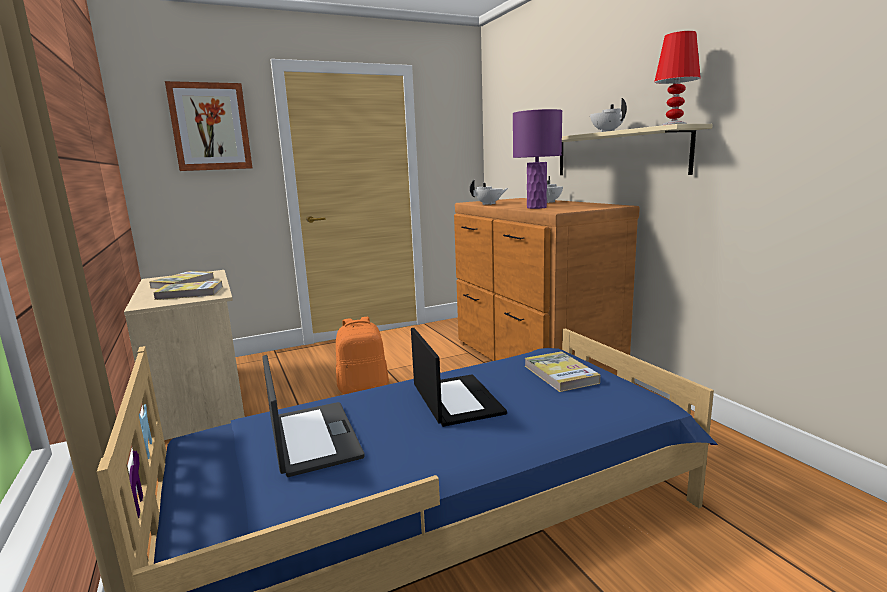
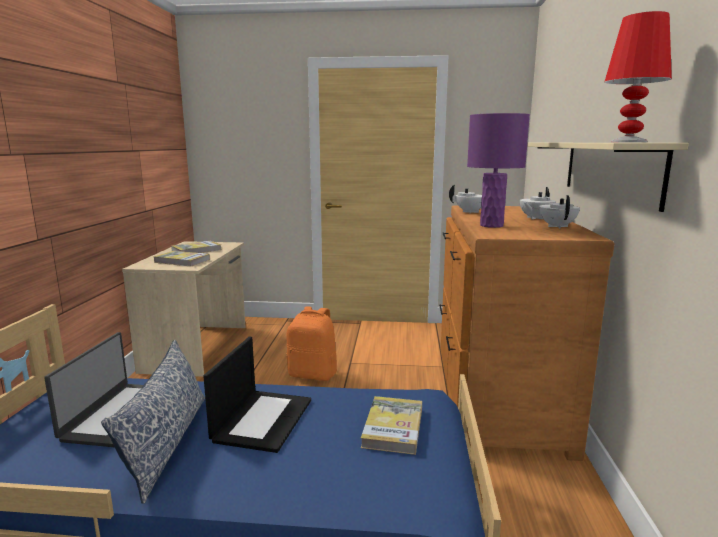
camera: 30 degrees right, 0 degrees up
(210, 127) = (253, 119): picture -> none
(400, 440) = (167, 442): none -> pillow
(607, 132) = (583, 142): white teapot -> white teapot (557, 226)

